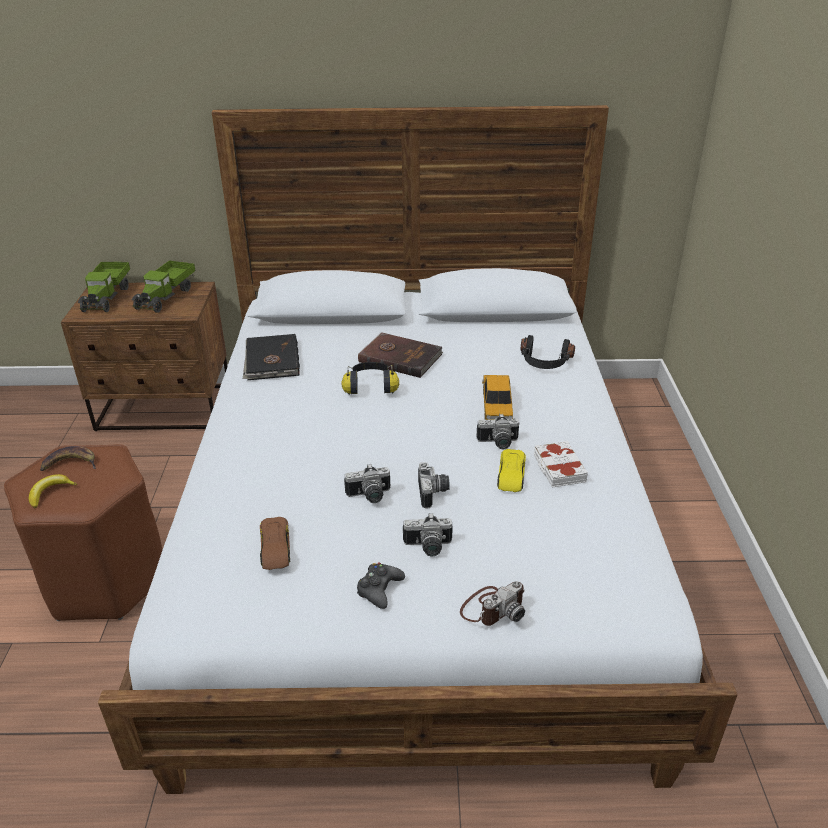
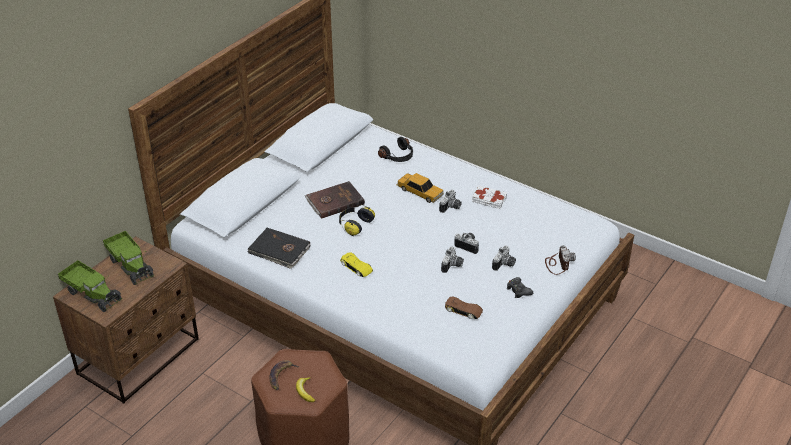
camera: 55 degrees left, 5 degrees up
(511, 475) = (479, 216): yellow toy car -> yellow toy car (356, 267)

